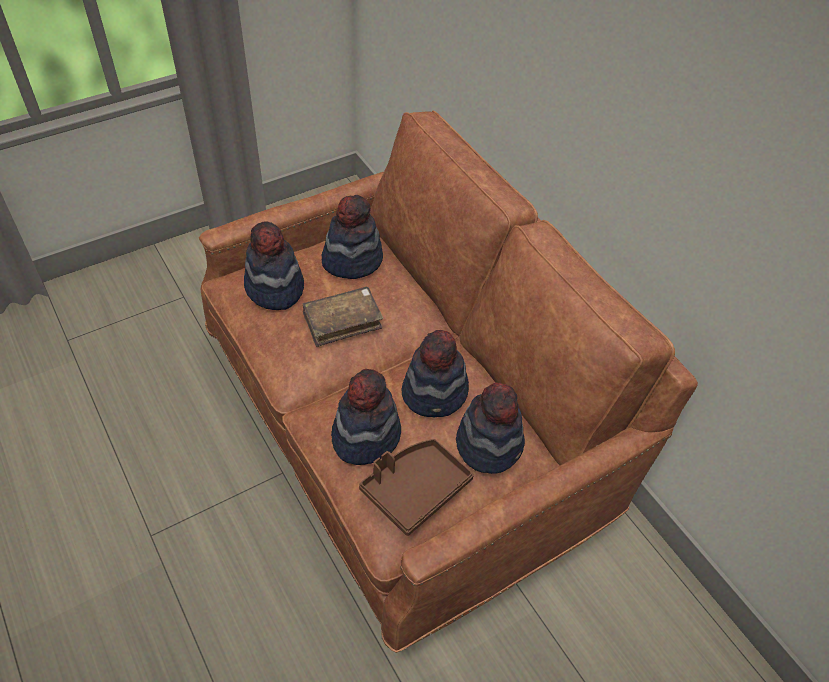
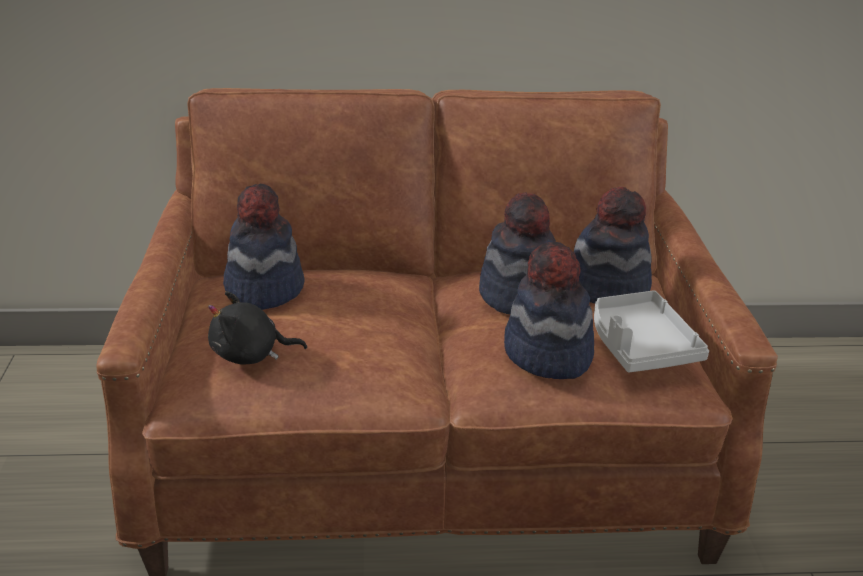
camera: 60 degrees left, 20 degrees down
(274, 288) = (250, 355): hat -> black plush toy
(342, 322) = (359, 322): brown book -> none
(415, 489) = (640, 345): brown tray -> grey tray

